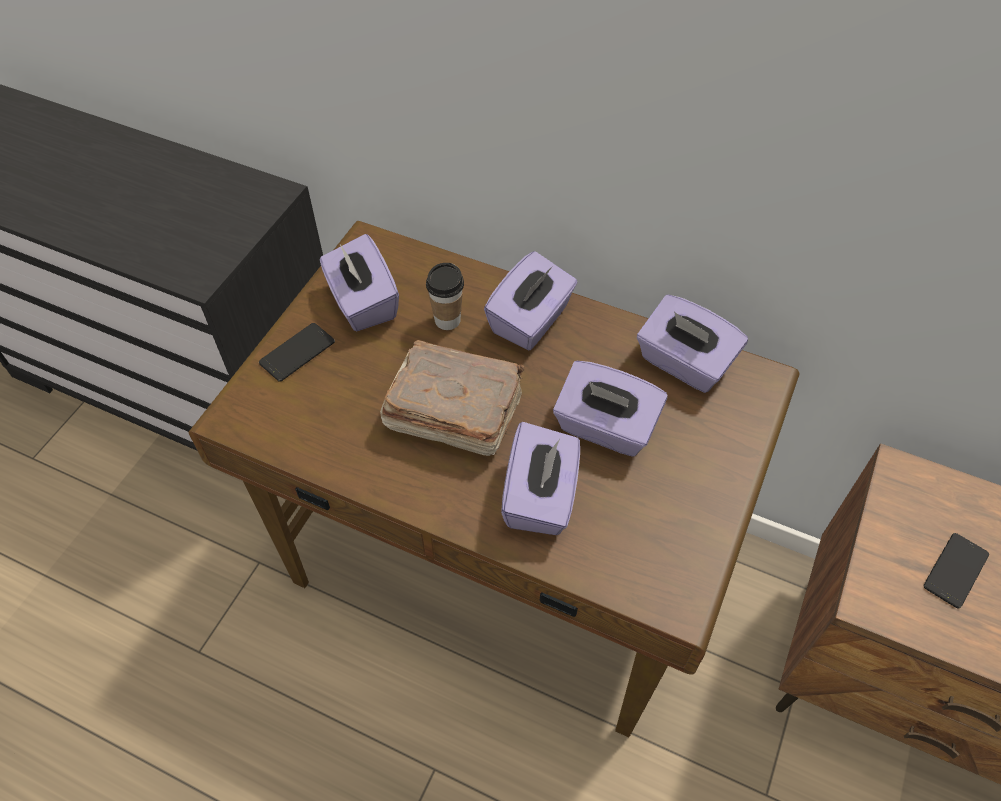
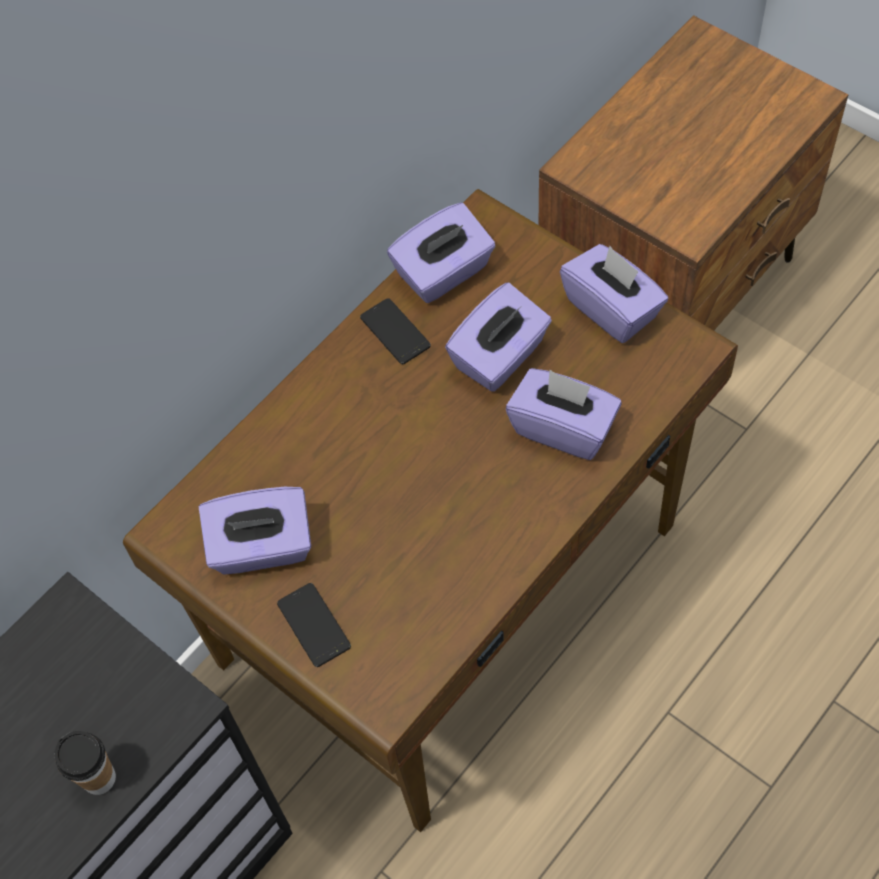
camera: 70 degrees left, 5 degrees up
(447, 320) = (318, 467): cup -> cup (99, 778)
(452, 411) = (442, 484): brown book -> none
(531, 321) = (346, 389): purple tissue box -> purple tissue box (612, 309)
(955, 570) = (674, 166): phone -> phone (395, 332)

